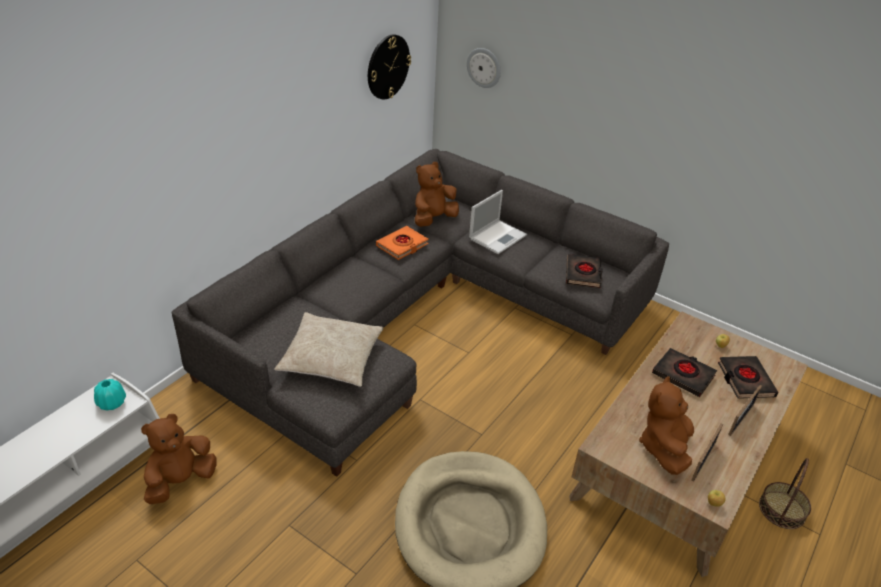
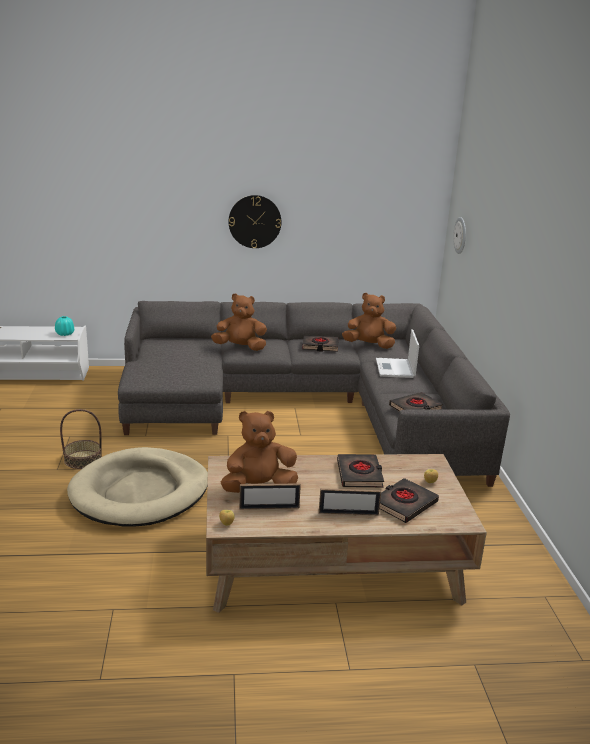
camera: 50 degrees right, 15 degrees down
(180, 481) = (64, 396): brown plush toy -> brown plush toy (240, 347)
(331, 357) = (178, 364): beige pillow -> none
(388, 67) = (379, 214): wall clock -> wall clock (254, 221)
(402, 245) = (320, 346): orange book -> black book
(498, 236) = (395, 369): laptop -> laptop turned 90 degrees clockwise
(781, 509) = (349, 636): basket -> basket (83, 459)

